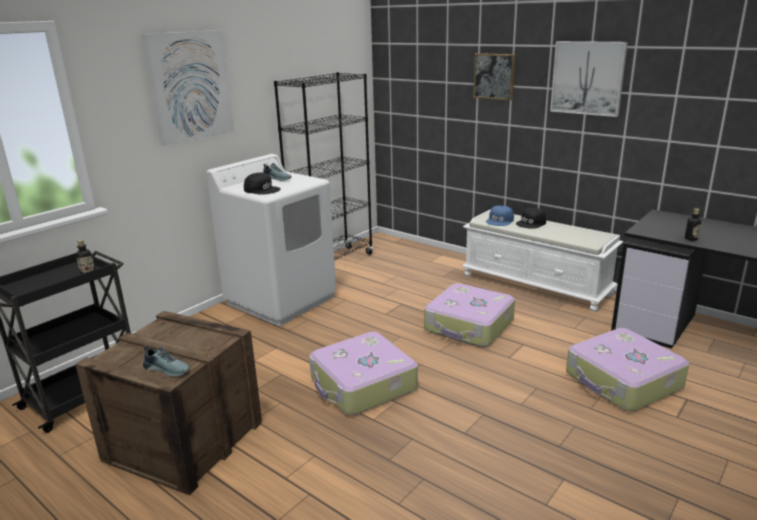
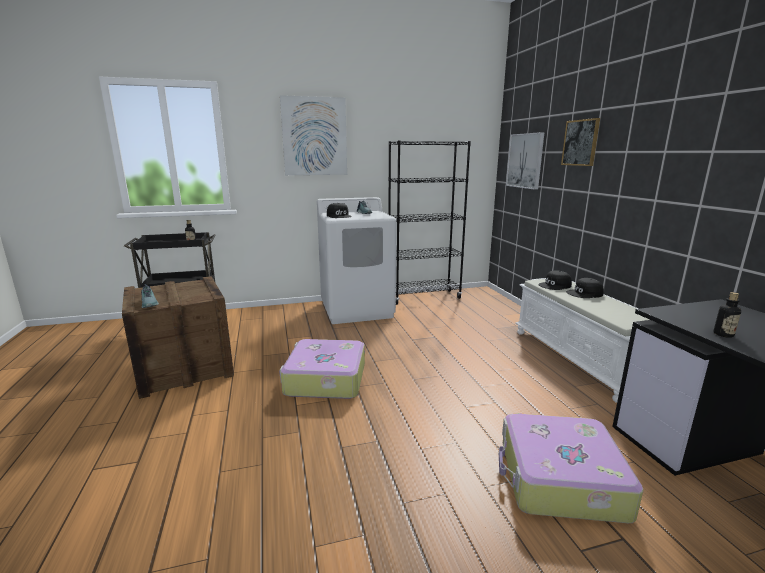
camera: 35 degrees right, 5 degrees down
(469, 326) = (466, 370): suitcase -> none
(500, 221) = (555, 285): blue cap -> black cap
(587, 78) = (666, 136): picture -> picture (525, 161)

